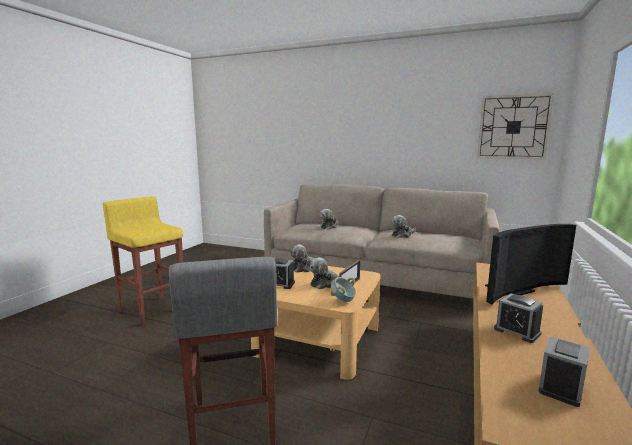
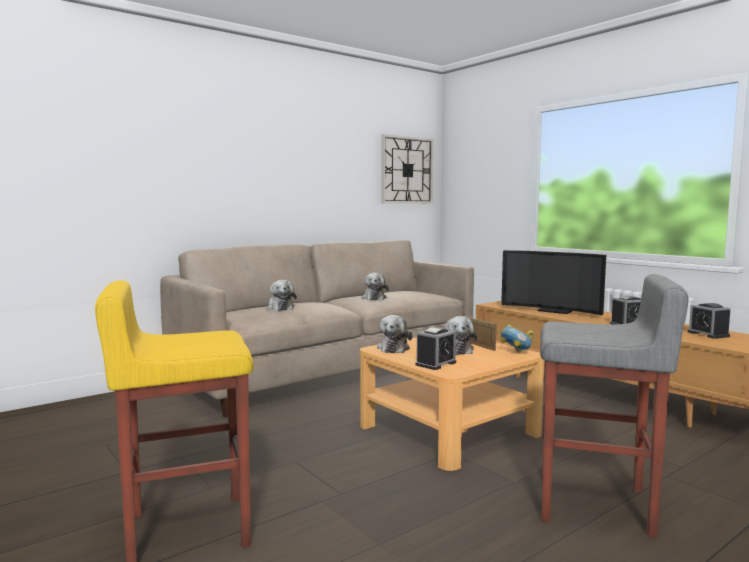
camera: 60 degrees left, 5 degrees down
(514, 291) = (554, 311): television -> television turned 120 degrees clockwise

